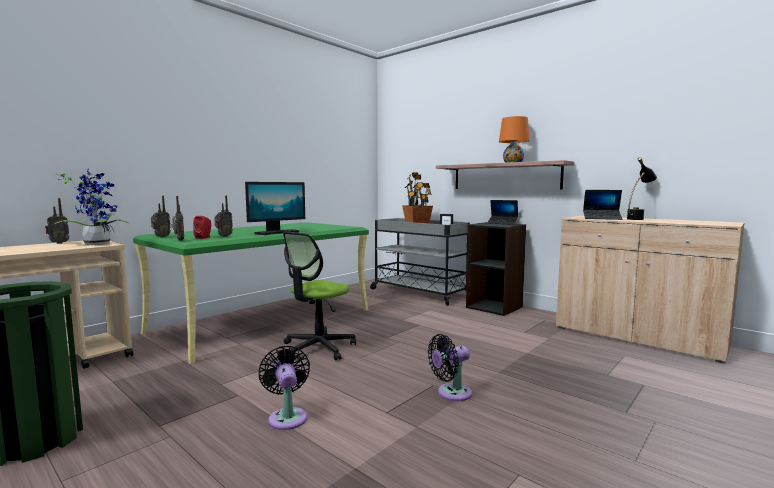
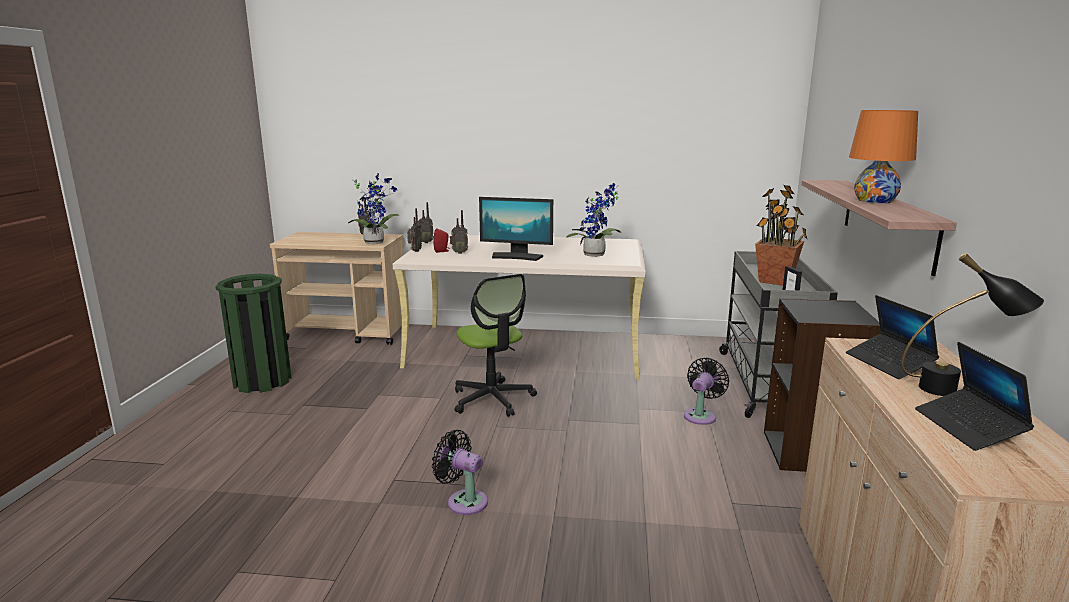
camera: 55 degrees right, 10 degrees up
(265, 320) = (526, 350): green desk -> beige desk
(287, 417) = (349, 441): black fan -> black fan (701, 415)
(318, 348) = (492, 399): office chair -> office chair turned 120 degrees counterclockwise
(321, 227) = (596, 255): none -> potted plant
(502, 223) = (852, 311): laptop -> laptop (968, 427)

